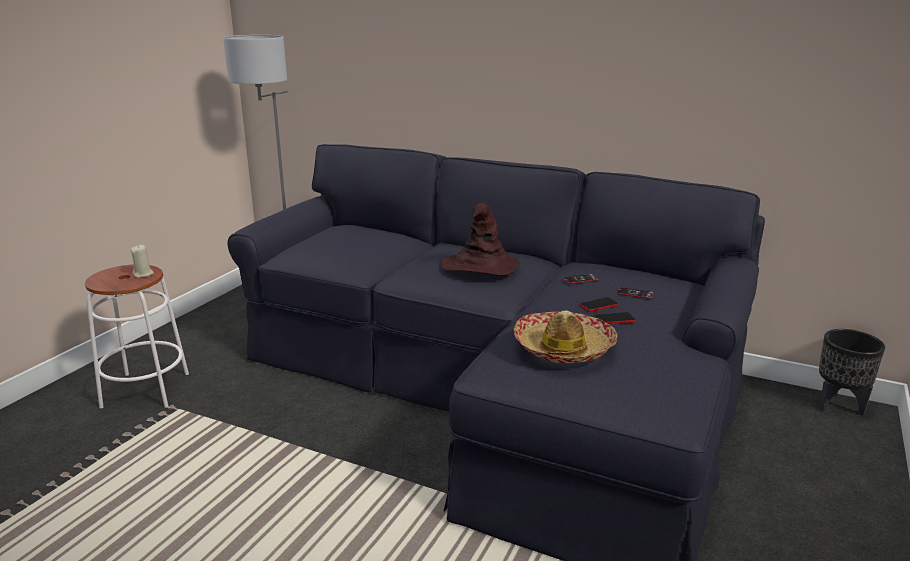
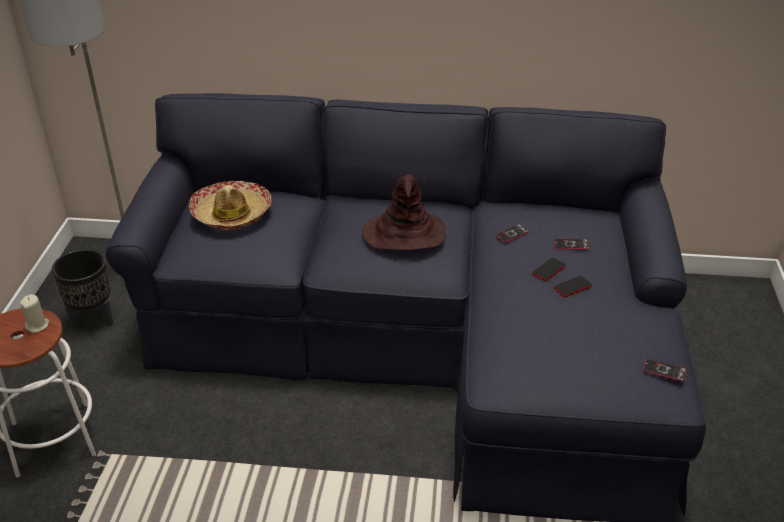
camera: 20 degrees left, 15 degrees up
(563, 348) = (549, 337): hat -> hat (232, 213)
(674, 394) = (664, 370): none -> phone
(839, 406) = (726, 290): black planter -> black planter (94, 320)

